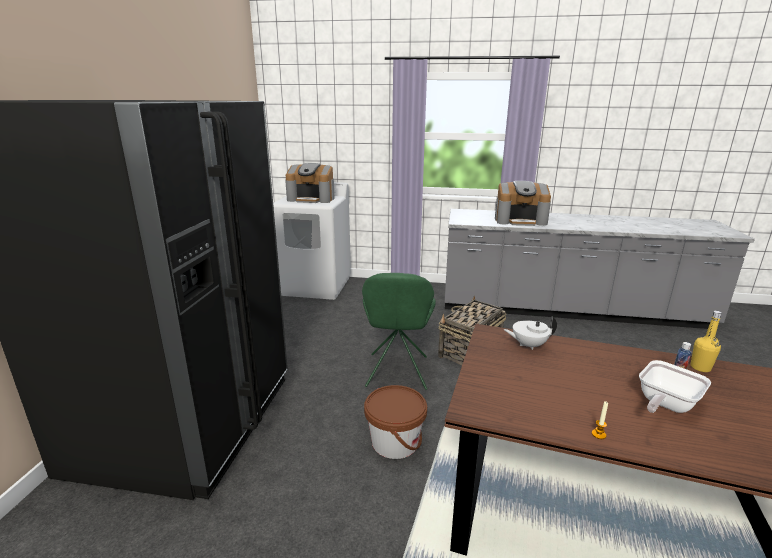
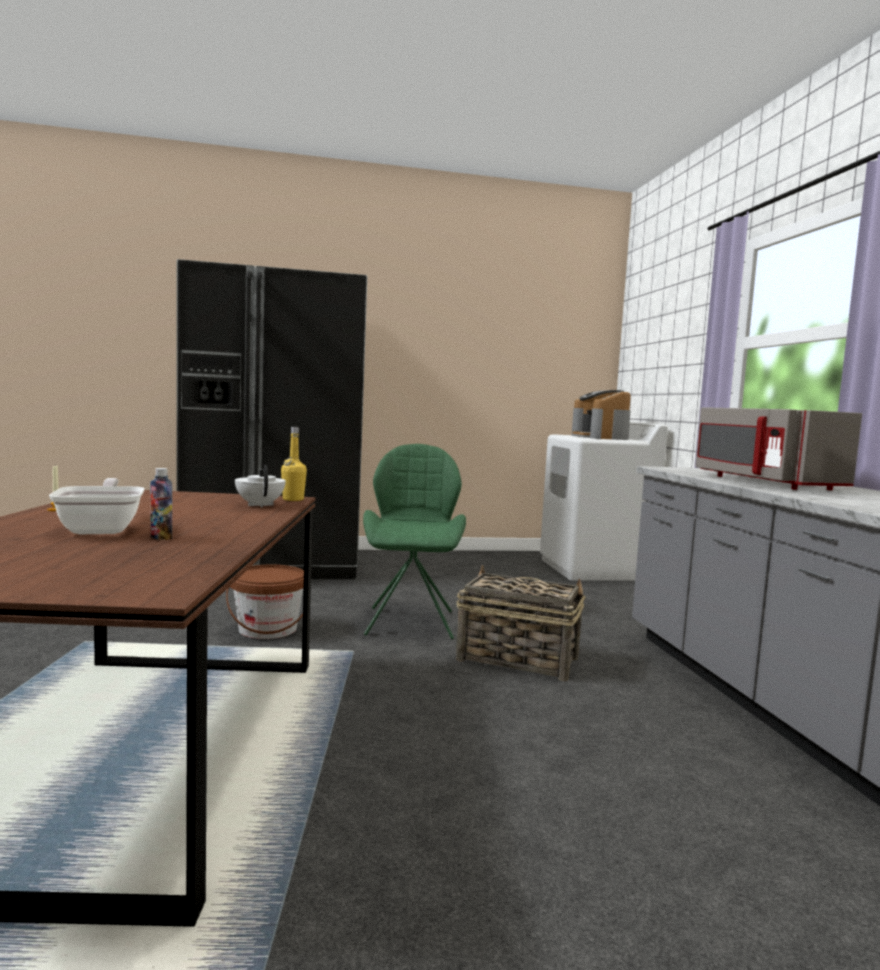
camera: 70 degrees right, 15 degrees down
(397, 373) = (411, 621): green chair -> green chair turned 105 degrees clockwise
(520, 220) = (762, 482): coffee machine -> grey microwave
(664, 404) = (102, 529): frying pan -> frying pan turned 45 degrees clockwise
(700, 368) = (205, 551): yellow bottle -> yellow bottle (293, 499)

